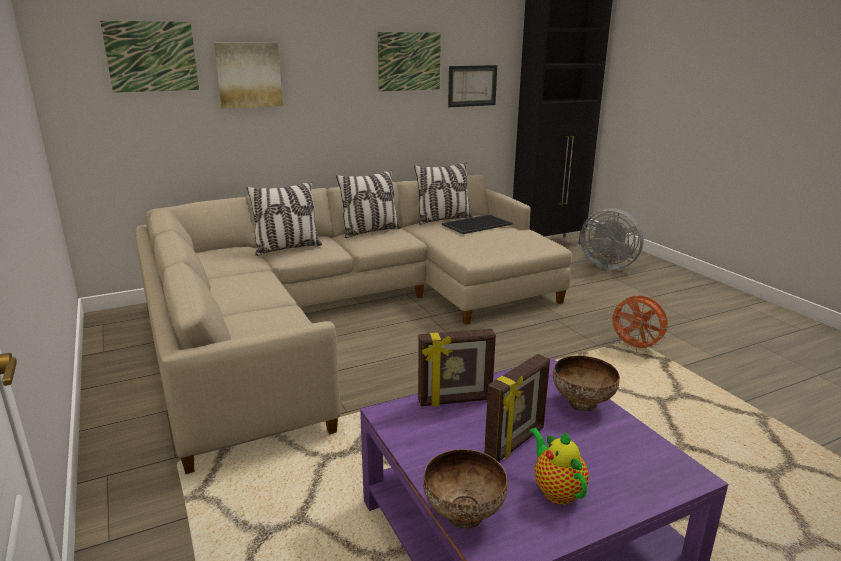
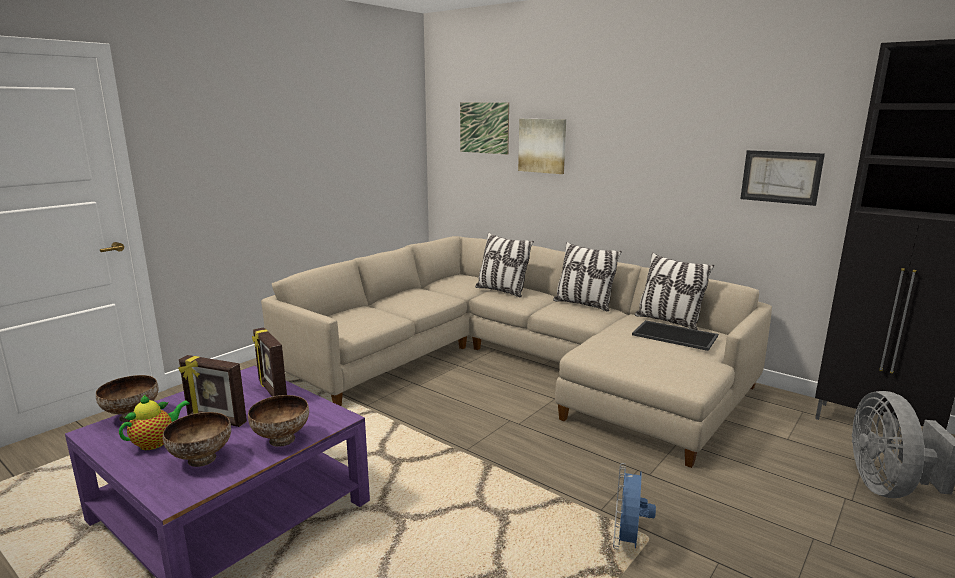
camera: 65 degrees right, 5 degrees down
(409, 61) = (694, 142): picture -> none
(610, 456) = (201, 460): none -> bowl
(635, 347) = (627, 542): orange fan -> blue fan

